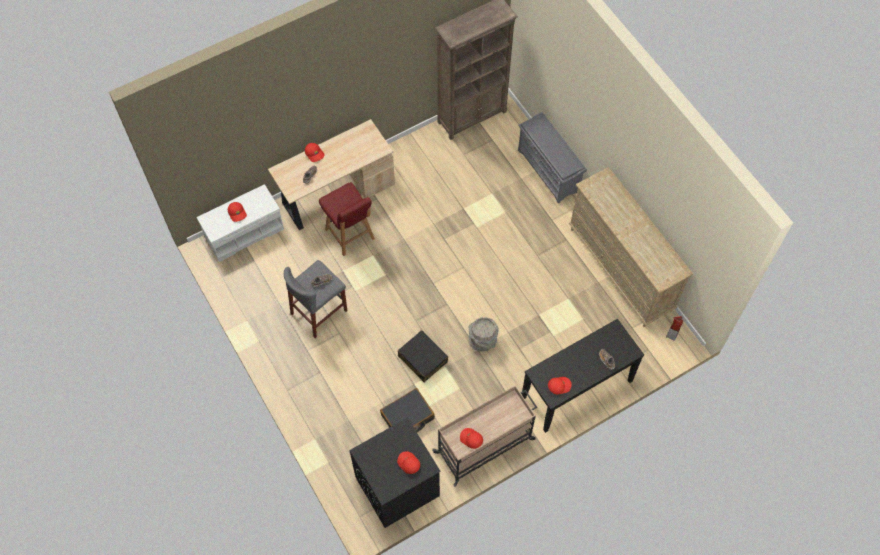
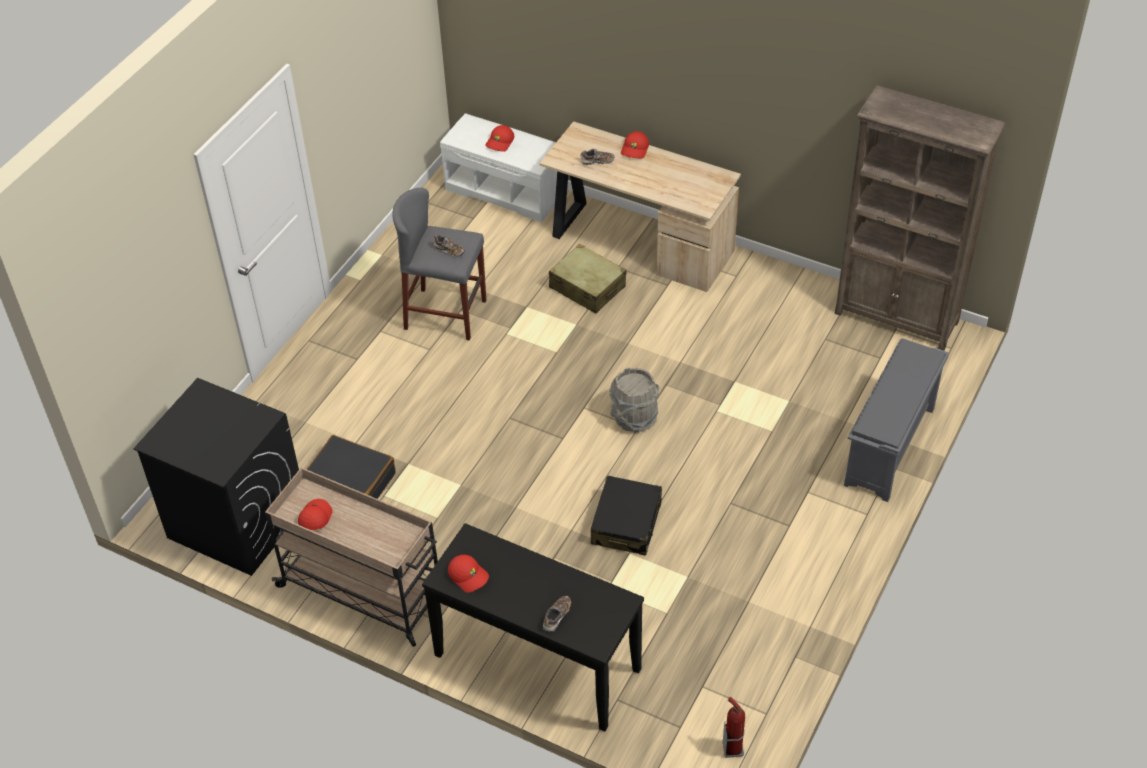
camera: 60 degrees right, 15 degrees down
(350, 235) = (587, 287): red chair -> beige suitcase
(408, 463) = (213, 446): red cap -> none
(422, 359) = (454, 454): black suitcase -> black suitcase (626, 523)
(482, 341) = (533, 507): grey bucket -> grey bucket (634, 418)
(620, 270) = (795, 621): beige dresser -> none

